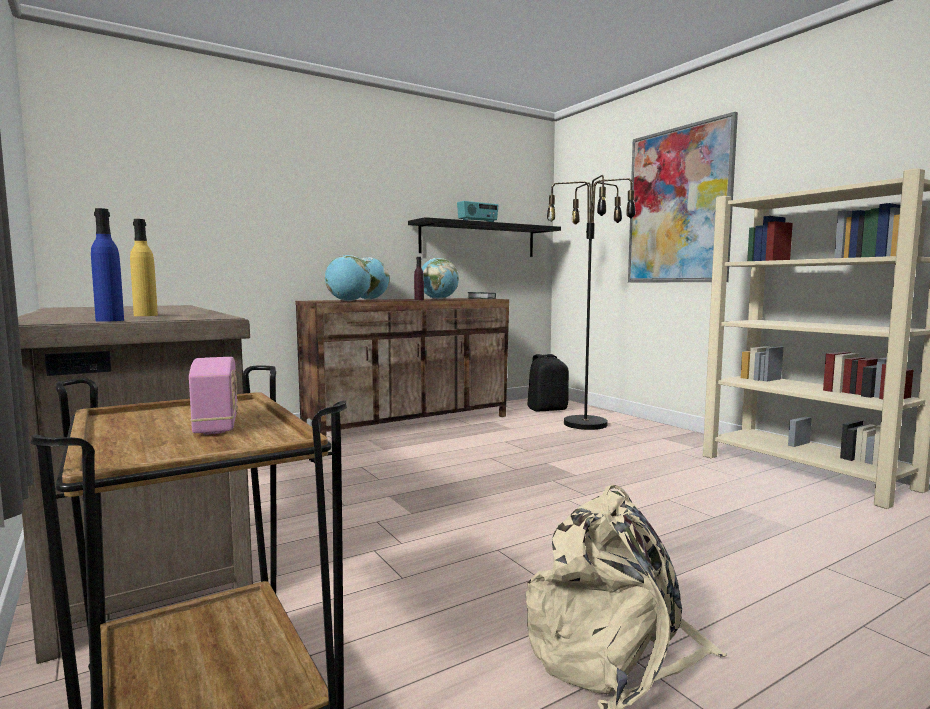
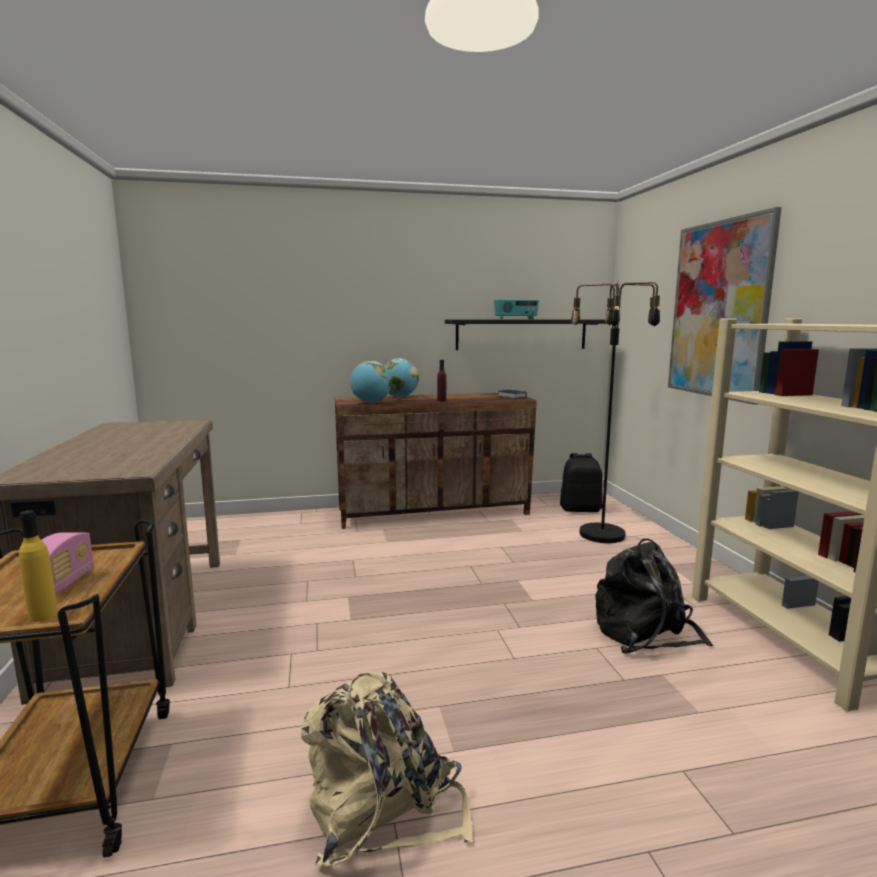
camera: 20 degrees right, 5 degrees up
(110, 320) = (56, 477): blue bottle -> none
(145, 315) = (106, 461): yellow bottle -> yellow bottle (43, 615)
(438, 299) = (465, 398): globe -> none
(694, 483) = (645, 632): none -> black backpack

